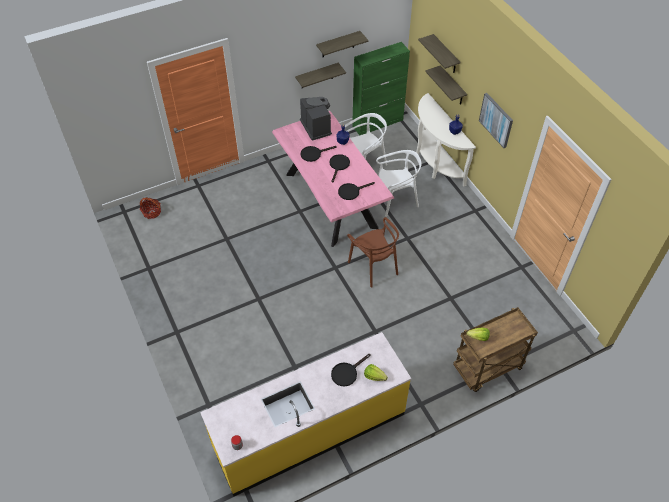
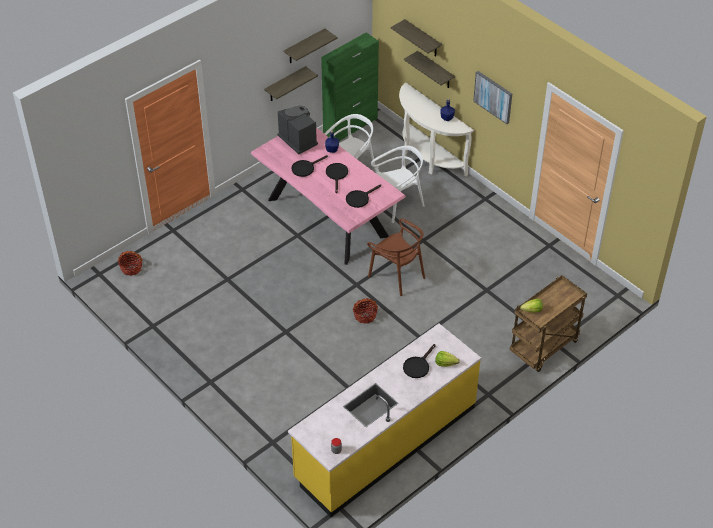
camera: 15 degrees left, 5 degrees down
(332, 299) = (365, 316): none -> basket

